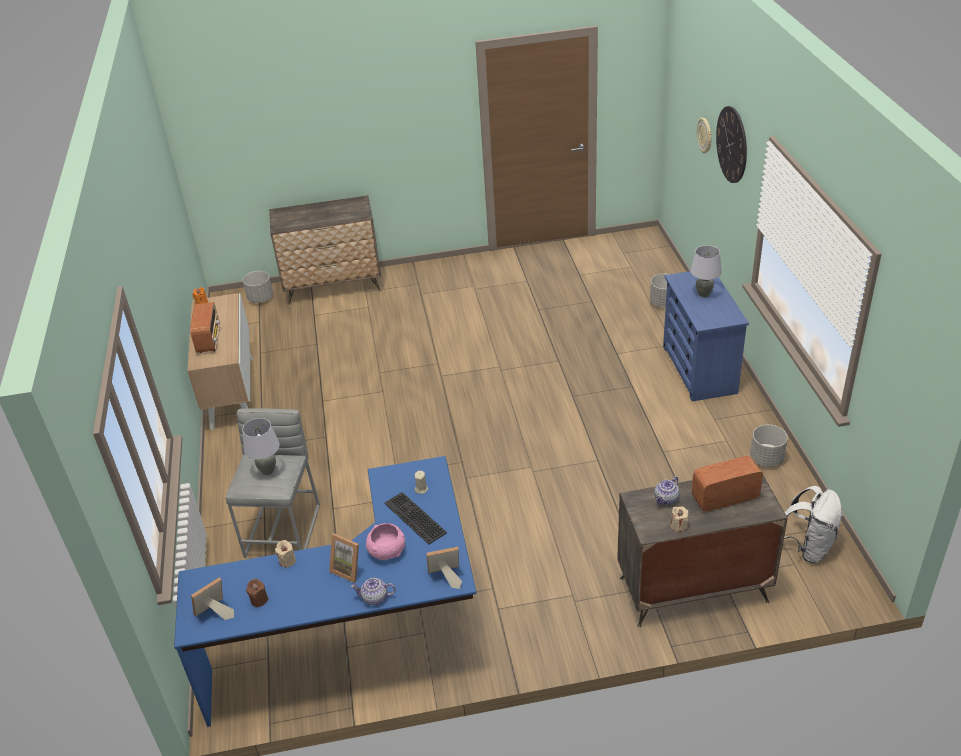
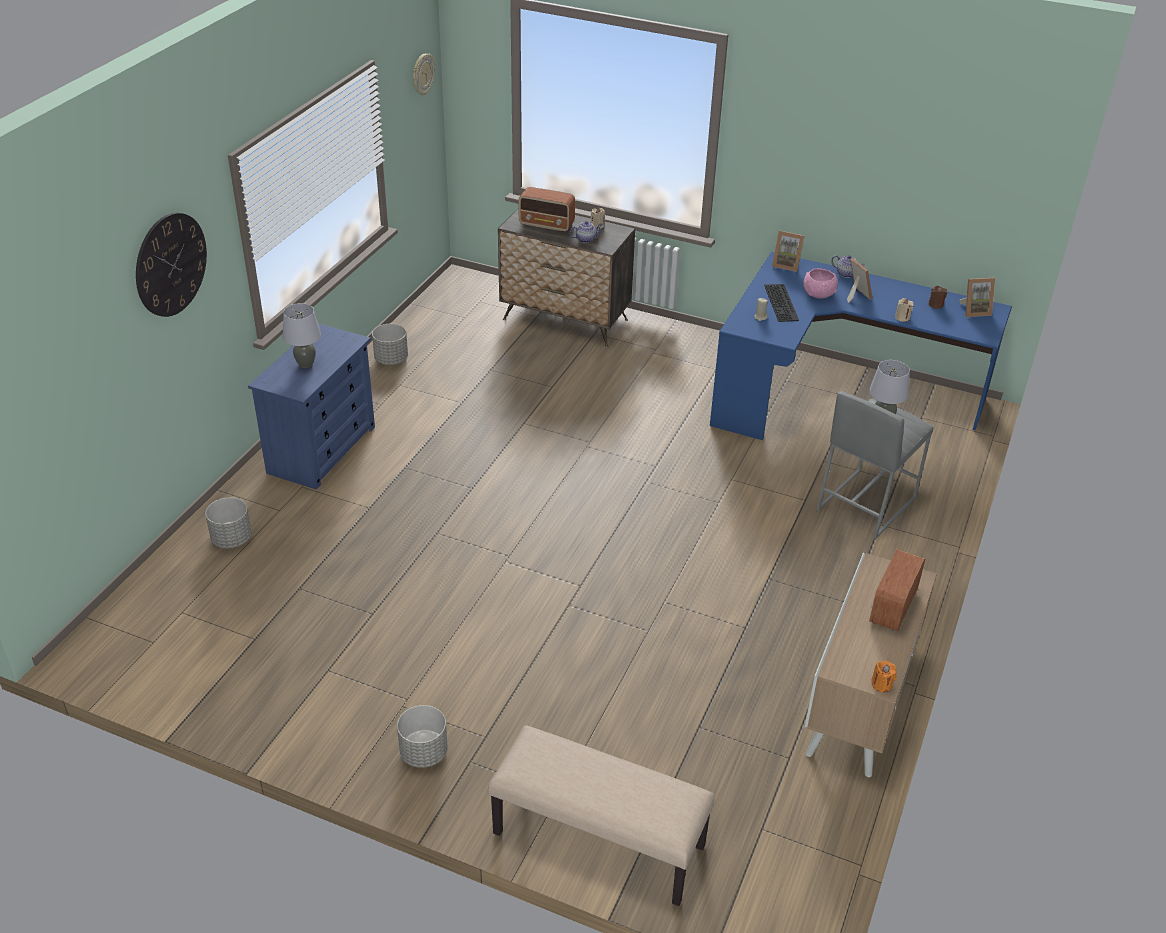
camera: 150 degrees left, 0 degrees up
(260, 298) = (734, 889): grey planter -> grey planter (423, 753)
(334, 286) = (597, 841): dresser -> beige bench
(705, 135) = (112, 342): wall clock -> wall clock (422, 74)
(808, 547) = (455, 304): white backpack -> none

